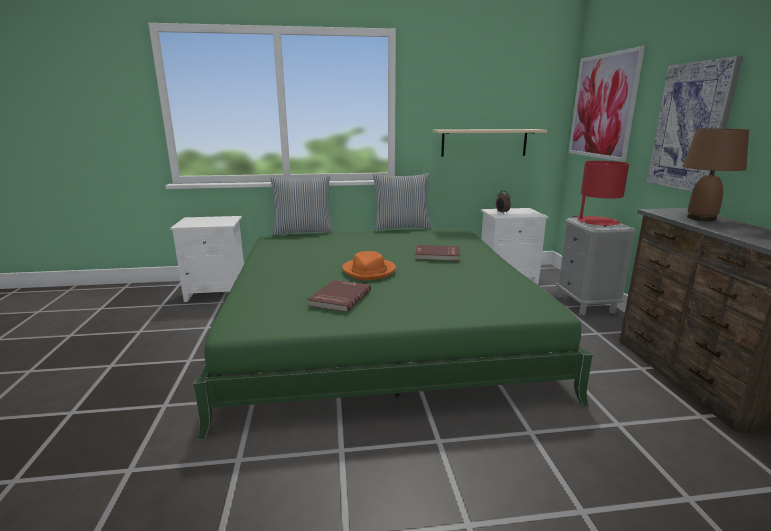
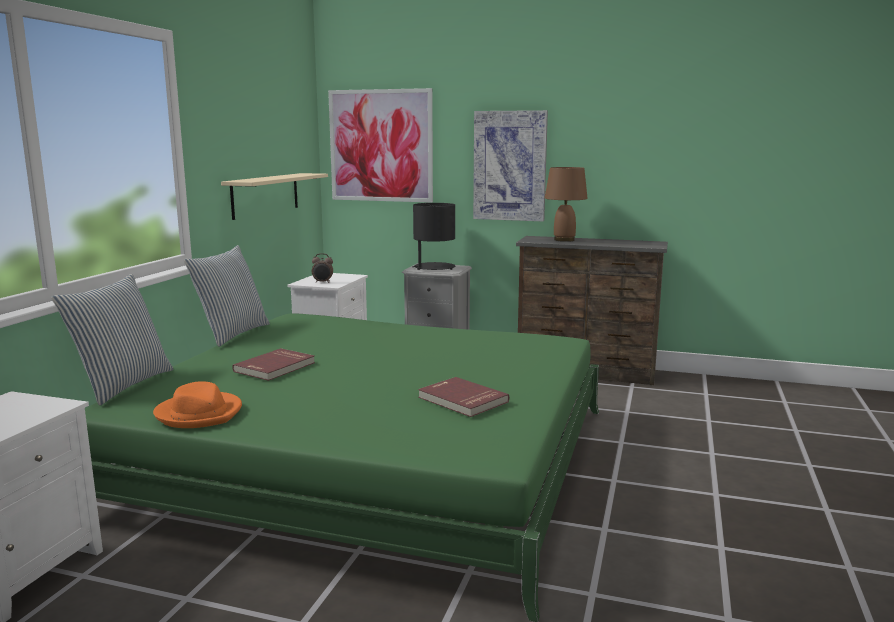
camera: 65 degrees left, 5 degrees down
(369, 271) = (393, 374): orange hat -> orange hat (199, 413)
(437, 255) = (378, 340): red book -> red book (275, 367)
(597, 222) = (434, 267): red table lamp -> black table lamp

